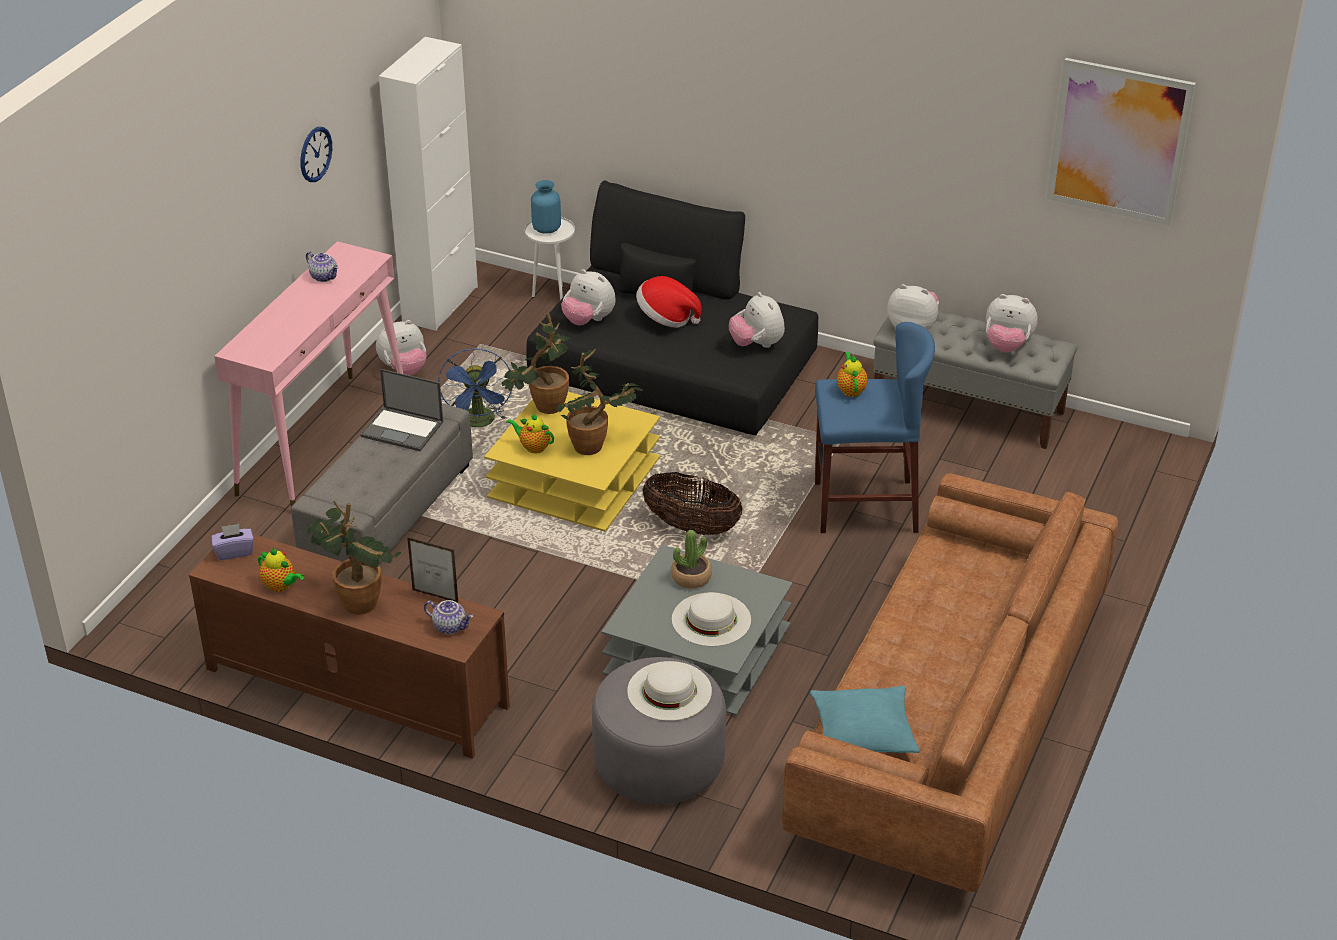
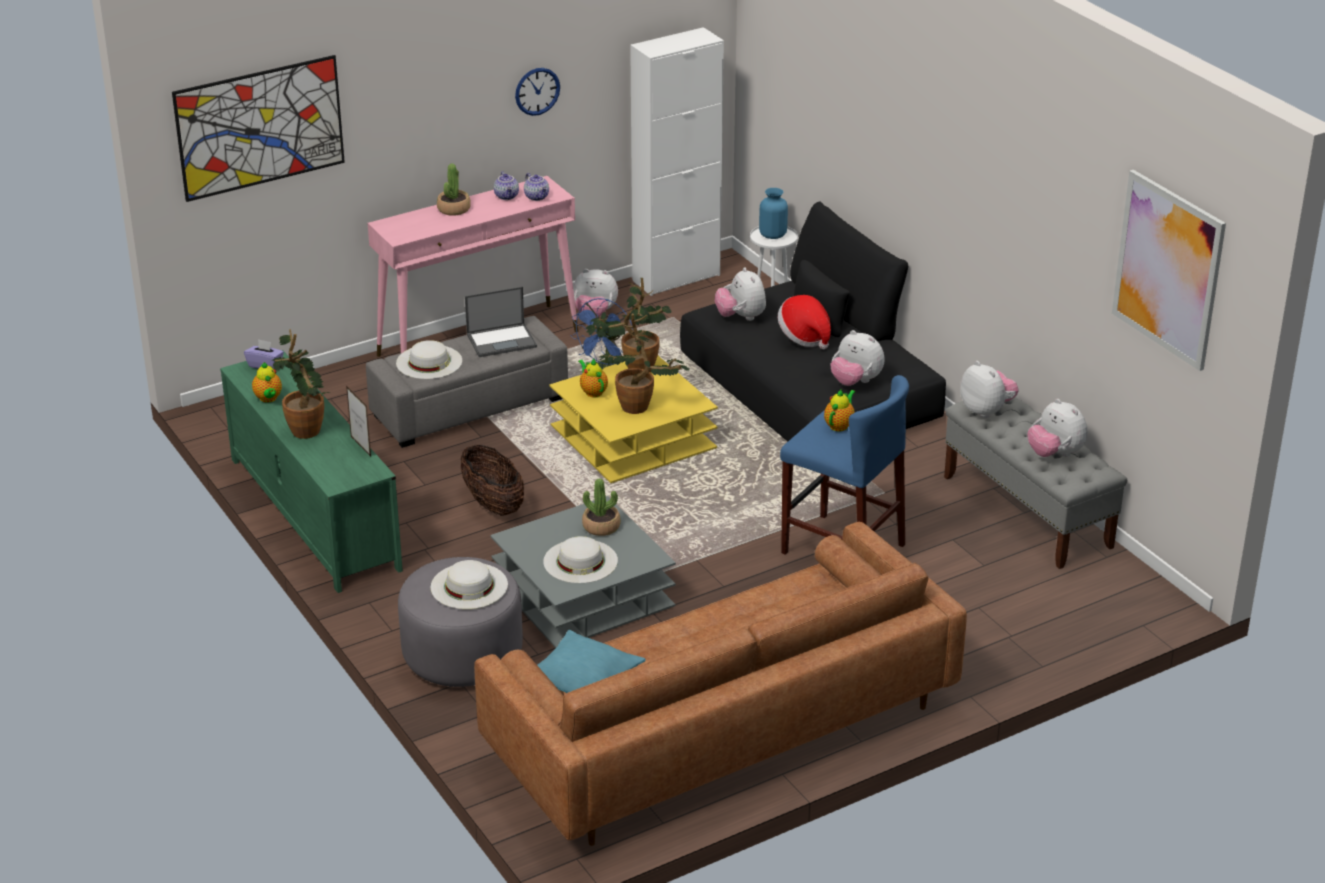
camera: 35 degrees right, 5 degrees down
(113, 290) = (260, 127): none -> picture
(286, 309) = (453, 209): none -> potted plant
(355, 687) = (313, 513): brown tv stand -> green tv stand
(357, 480) = (429, 362): none -> white hat
(403, 429) = (502, 340): laptop -> laptop turned 75 degrees counterclockwise
(450, 626) = (347, 470): teapot -> teapot (537, 197)
(691, 527) = (682, 507): basket -> basket (493, 504)
(756, 344) = (855, 382): plush toy -> plush toy turned 60 degrees counterclockwise

